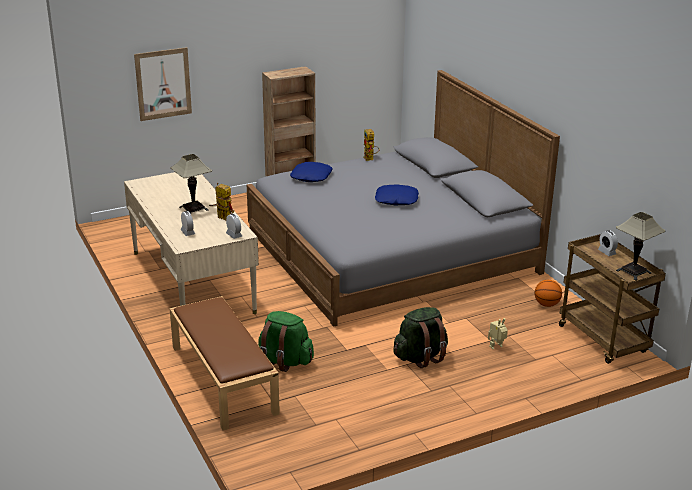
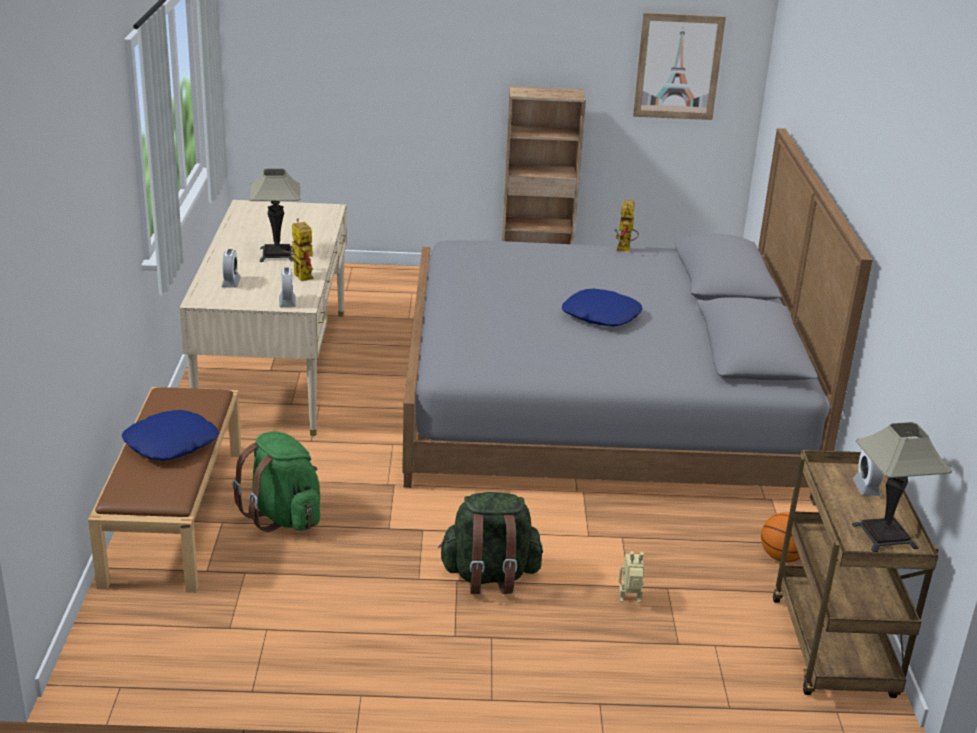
camera: 25 degrees right, 0 degrees up
(163, 84) = (353, 75): picture -> picture (678, 67)
(311, 176) = (508, 254): blue pillow -> blue pillow (171, 443)

